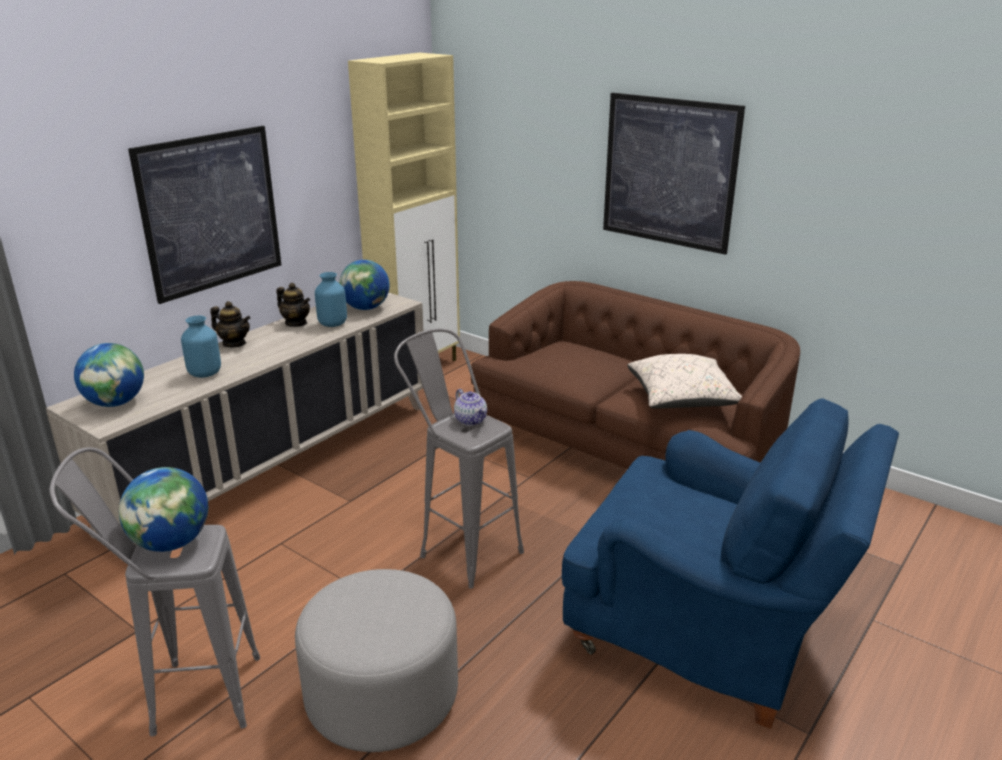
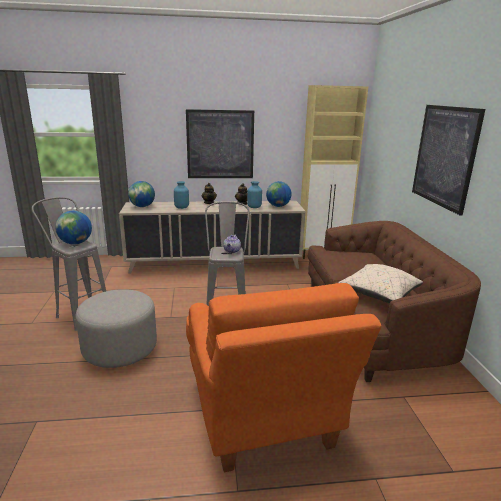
camera: 45 degrees right, 5 degrees down
(707, 639) = (263, 417): blue armchair -> orange armchair

